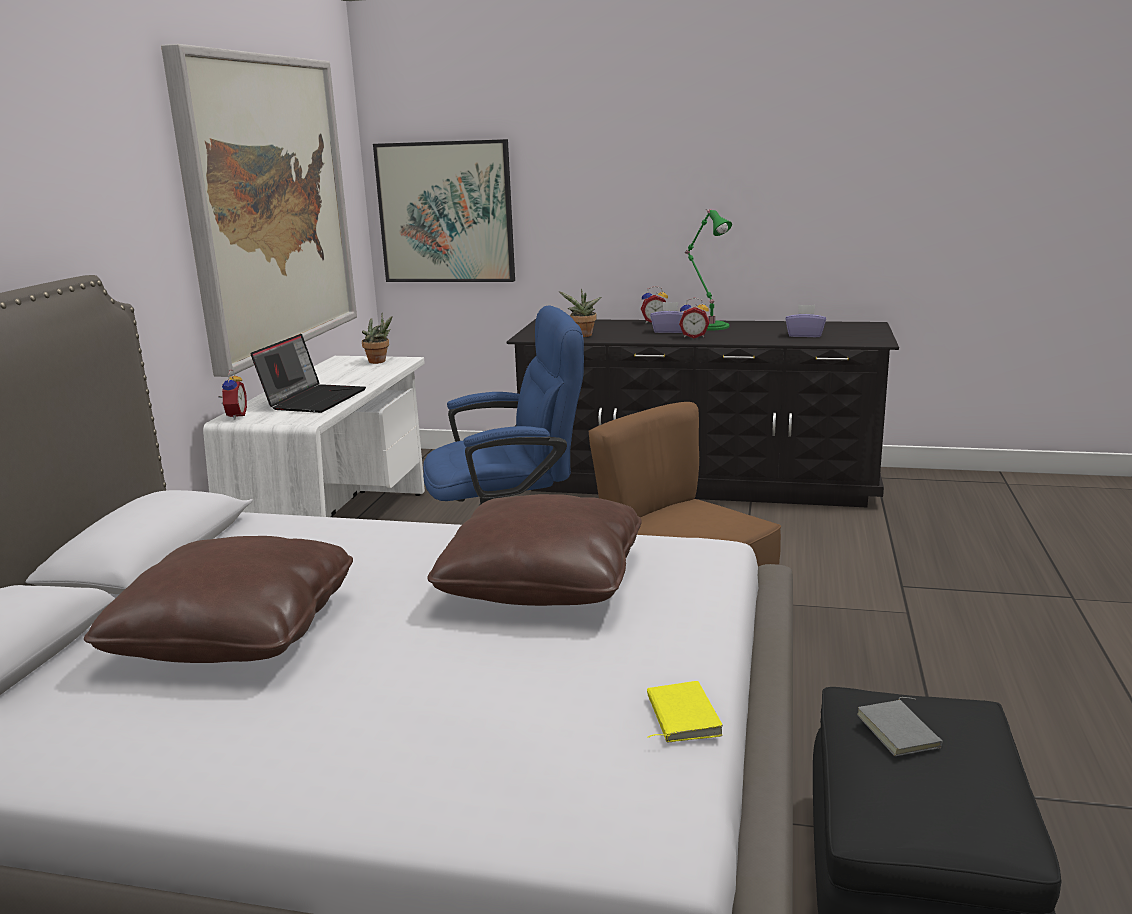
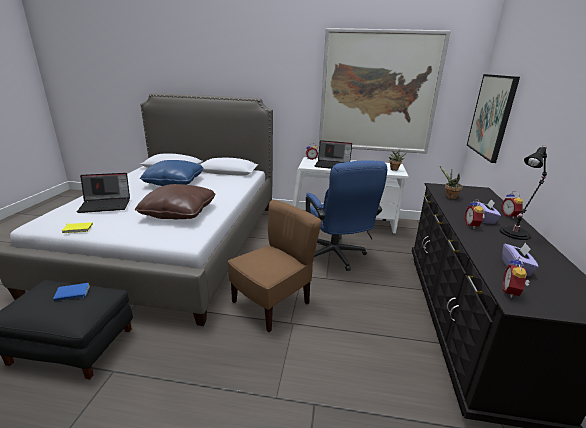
camera: 85 degrees right, 5 degrees up
(236, 633) = (174, 182): brown pillow -> blue pillow
(476, 711) = (106, 205): none -> laptop
(709, 326) = (516, 233): green table lamp -> black table lamp
(859, 341) = (512, 292): none -> alarm clock
(901, 731) = (72, 294): grey book -> blue book

